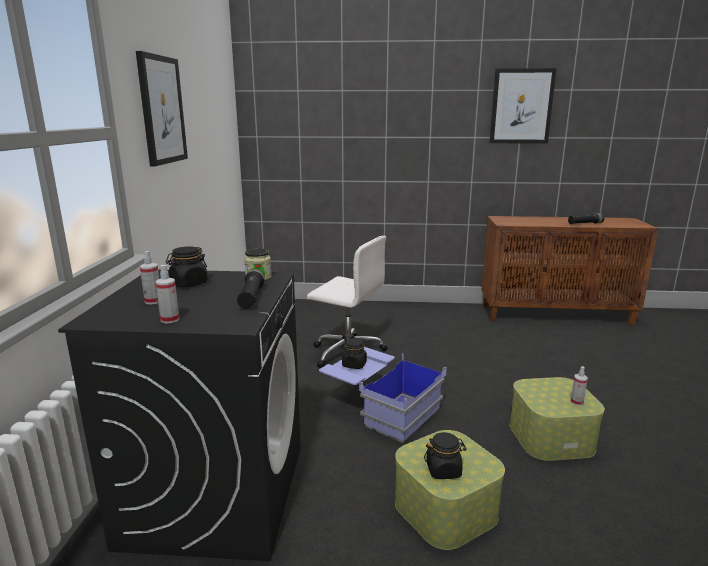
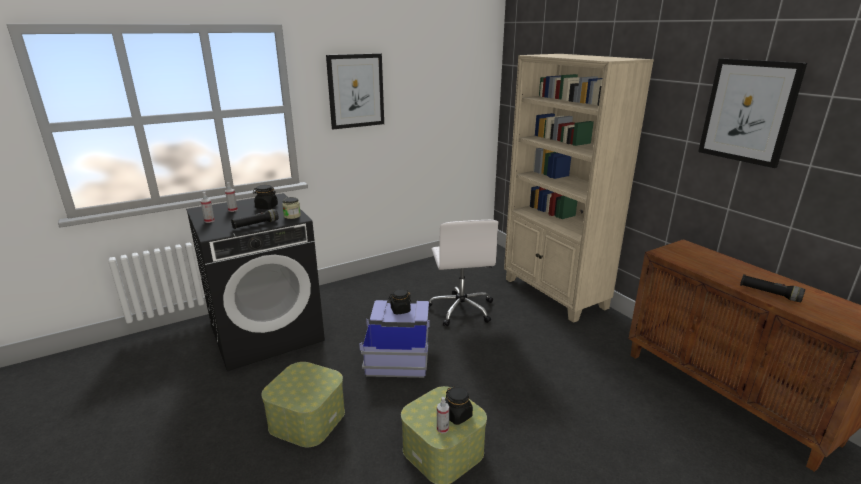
camera: 55 degrees right, 5 degrees up
(379, 310) = (554, 294): none -> beige bookcase
(443, 470) = (290, 386): black jar -> black jar (457, 415)

